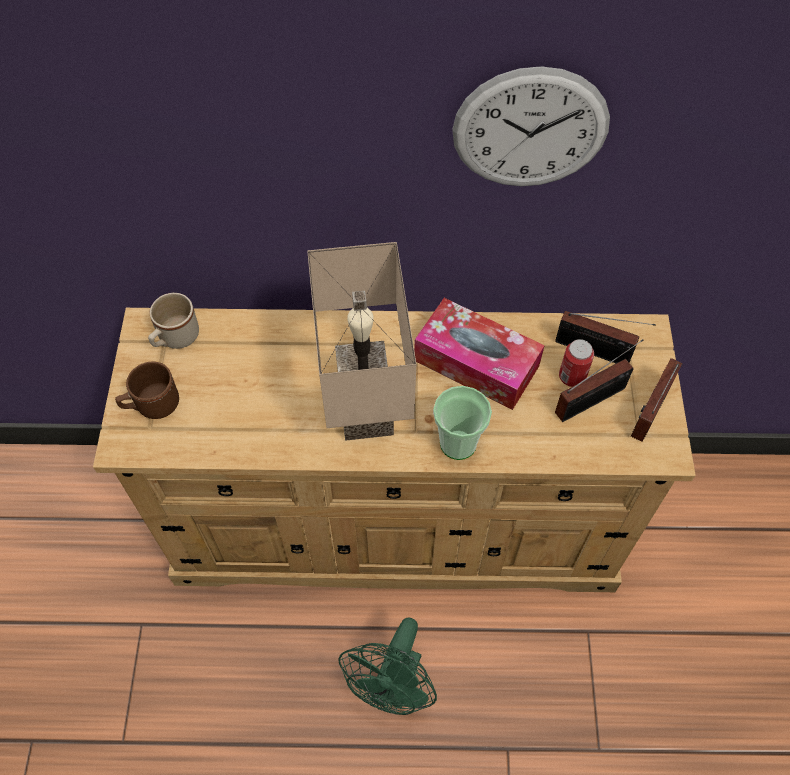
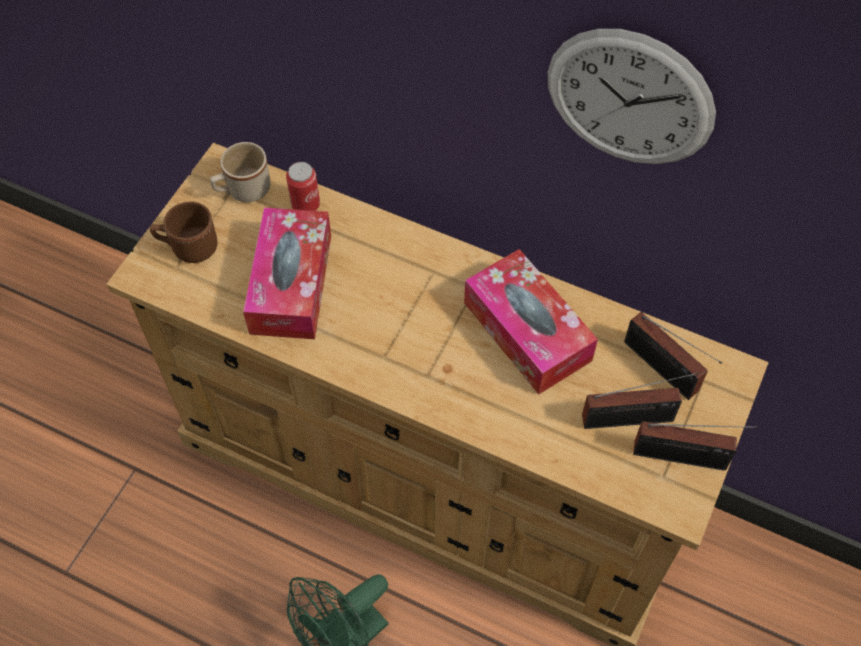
camera: 25 degrees right, 0 degrees up
(260, 401) = (291, 284): none -> tissue box
(369, 404) = (395, 330): beige table lamp -> none
(458, 443) = (463, 405): cup -> none
(572, 376) = (621, 386): can -> can (305, 204)
(648, 413) = (685, 458): radio -> radio turned 135 degrees counterclockwise

